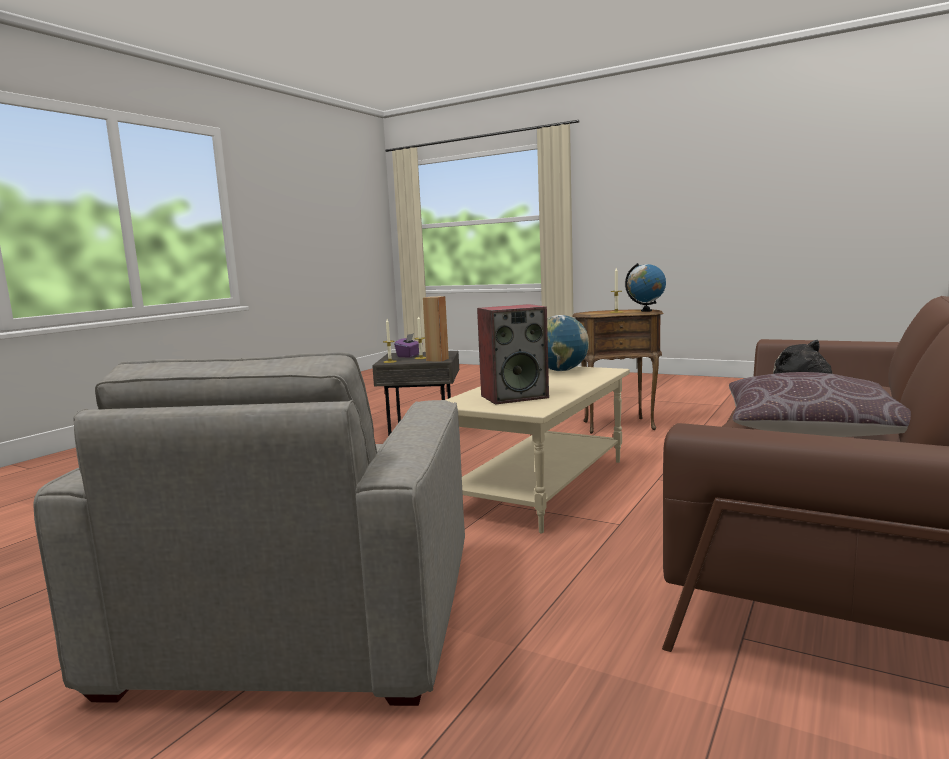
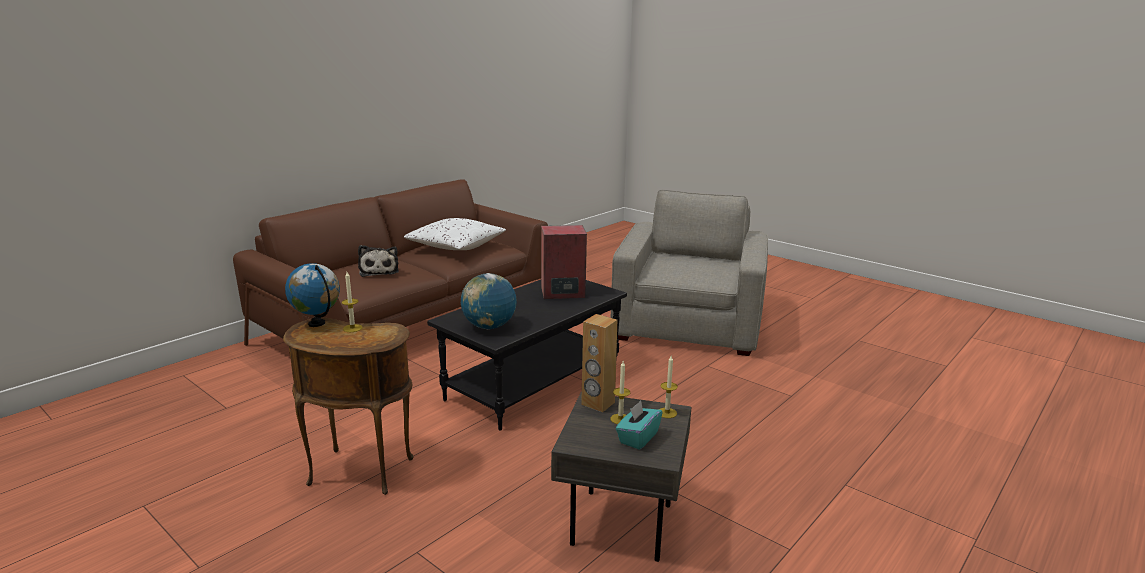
camera: 170 degrees left, 10 degrees up
(409, 355) = (638, 438): purple tissue box -> turquoise tissue box
(542, 486) = (533, 382): beige coffee table -> black coffee table
(811, 431) = (456, 246): brown pillow -> white pillow

